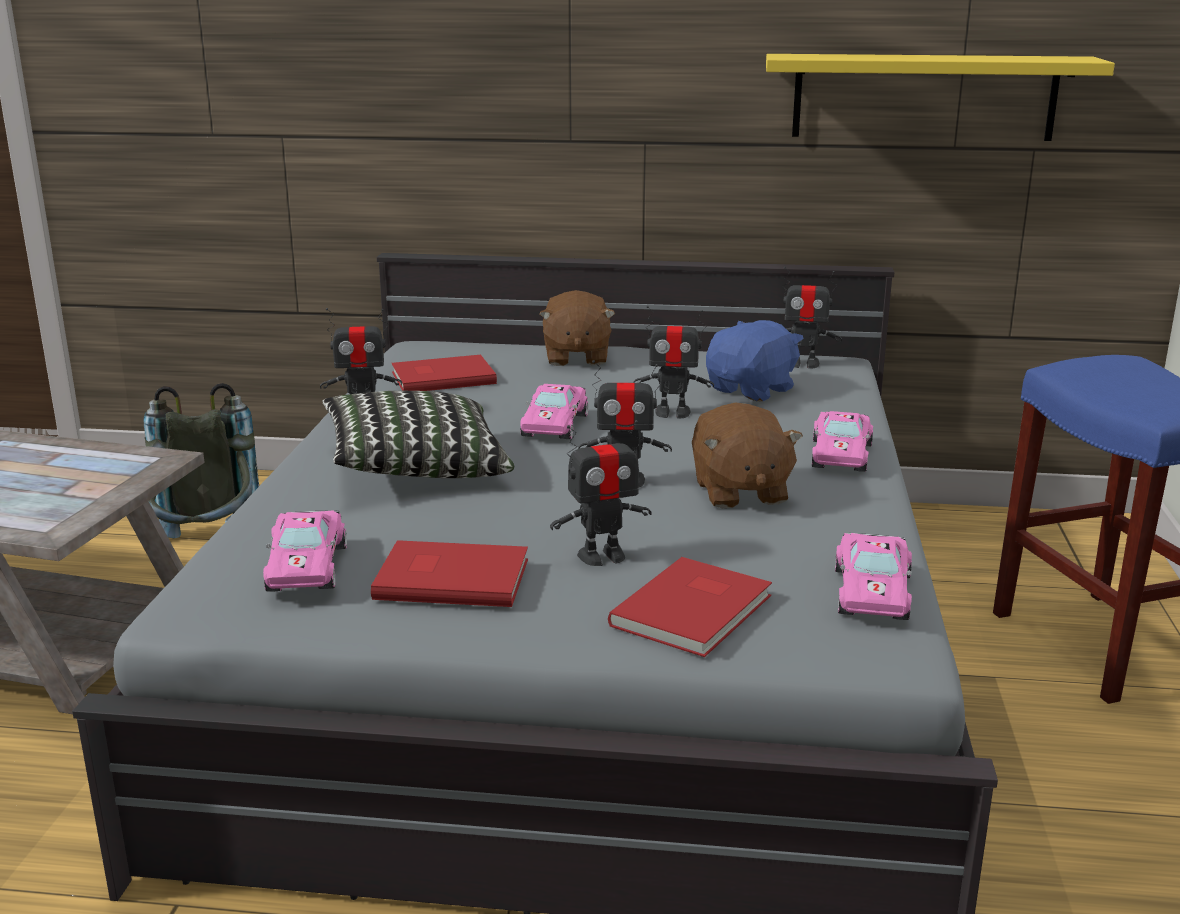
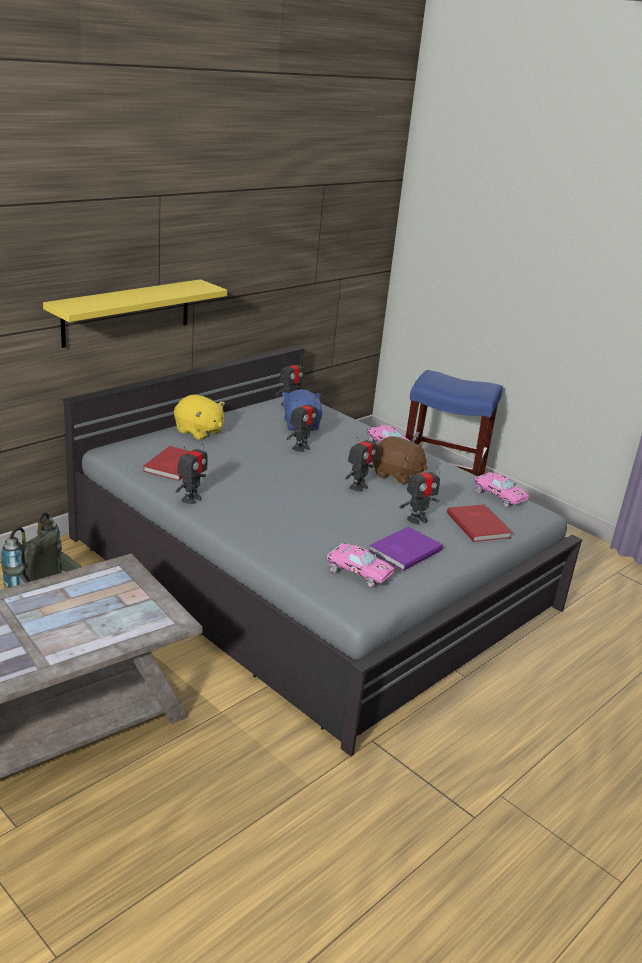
camera: 55 degrees left, 5 degrees up
(416, 468) = (281, 515): pillow -> none
(450, 577) = (403, 550): red book -> purple book
(554, 424) = (277, 471): pink toy car -> none
(575, 357) = (199, 432): brown plush toy -> yellow plush toy
(602, 556) = (417, 519): toy robot -> toy robot turned 45 degrees clockwise
(923, 97) = (306, 261): yellow shelf -> yellow shelf (127, 312)

